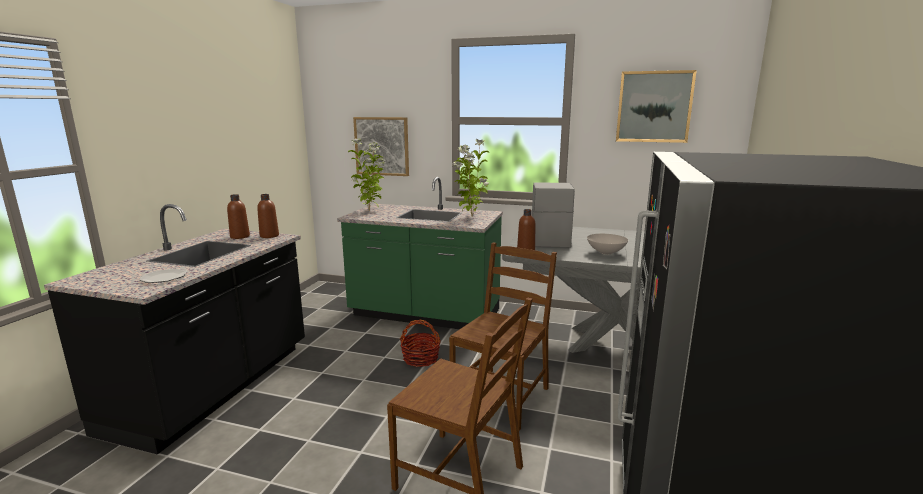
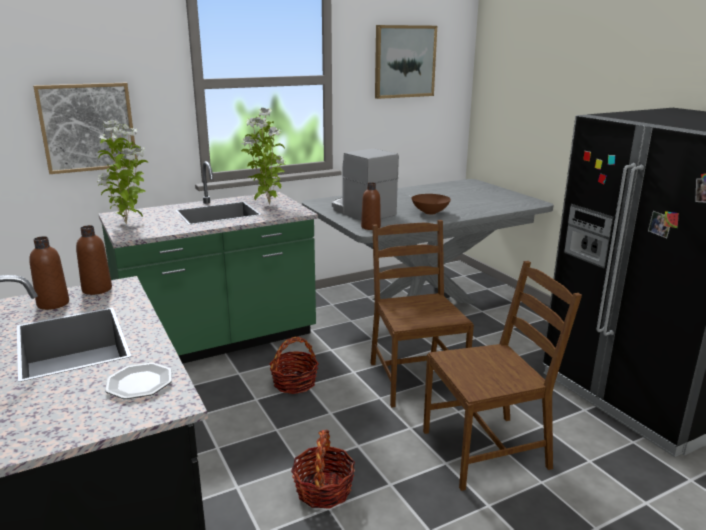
camera: 45 degrees left, 5 degrees up
(324, 428) = (323, 489): none -> basket
(605, 252) = (429, 212): white bowl -> brown bowl

